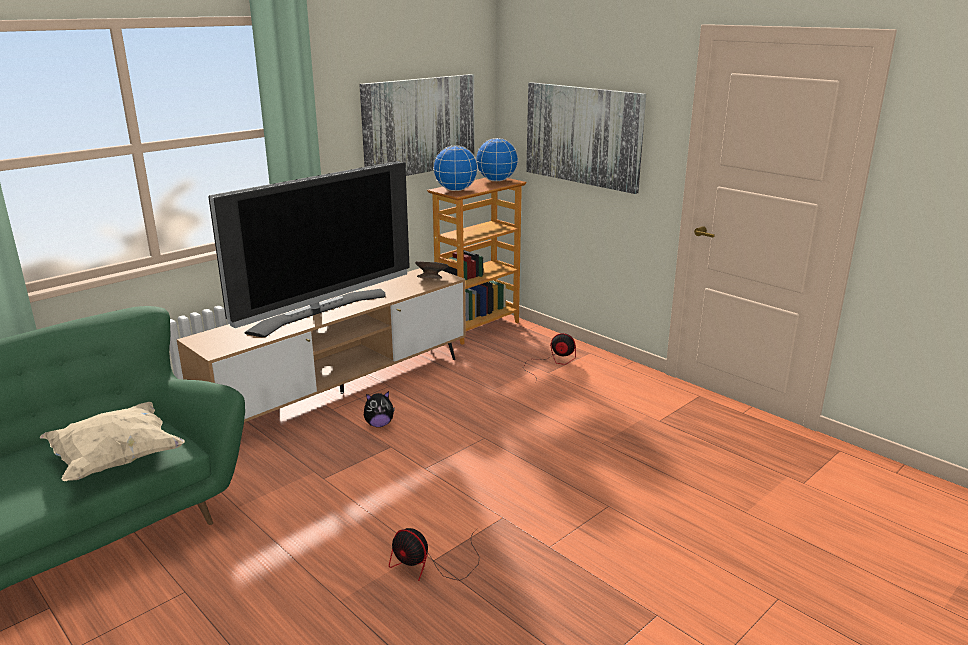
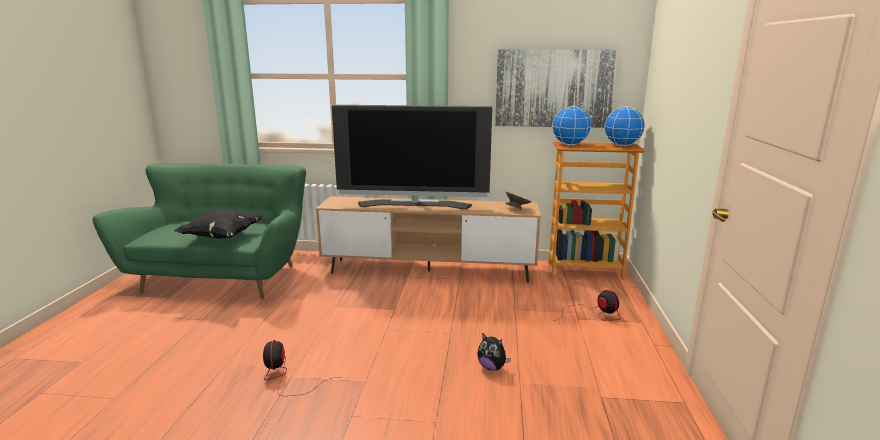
camera: 50 degrees right, 5 degrees down
(116, 460) = (221, 237): beige pillow -> black pillow
(379, 424) = (412, 295): plush toy -> plush toy (492, 367)
(583, 135) = (677, 105): picture -> none

